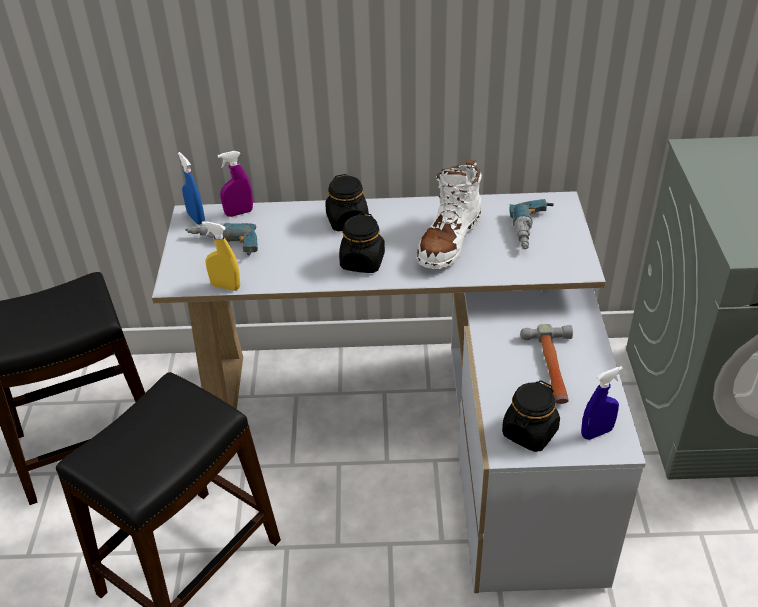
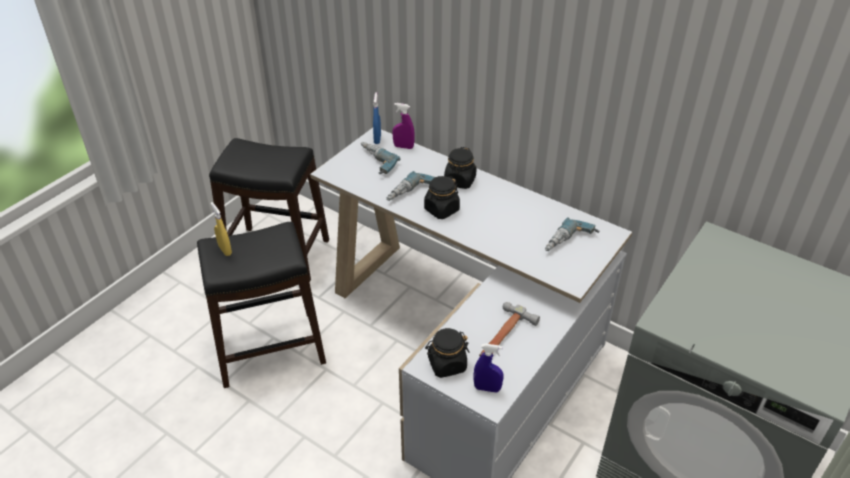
camera: 35 degrees right, 0 degrees up
(225, 286) = (352, 186): yellow spray bottle -> yellow spray bottle (225, 250)
(310, 261) = (413, 194): none -> power drill
(449, 241) = (507, 223): white boot -> none

